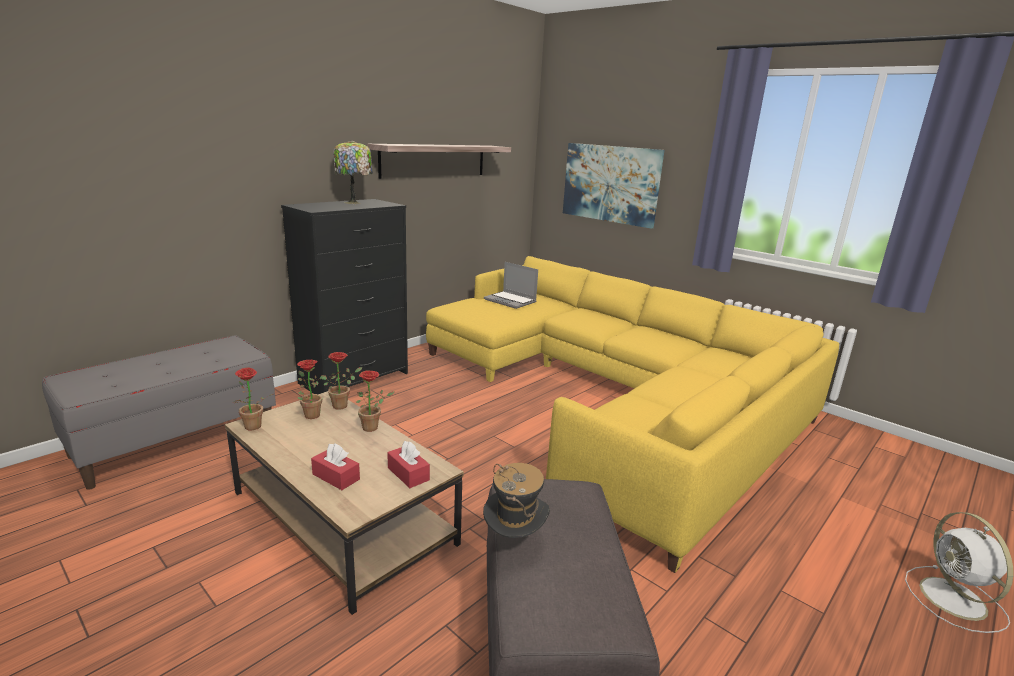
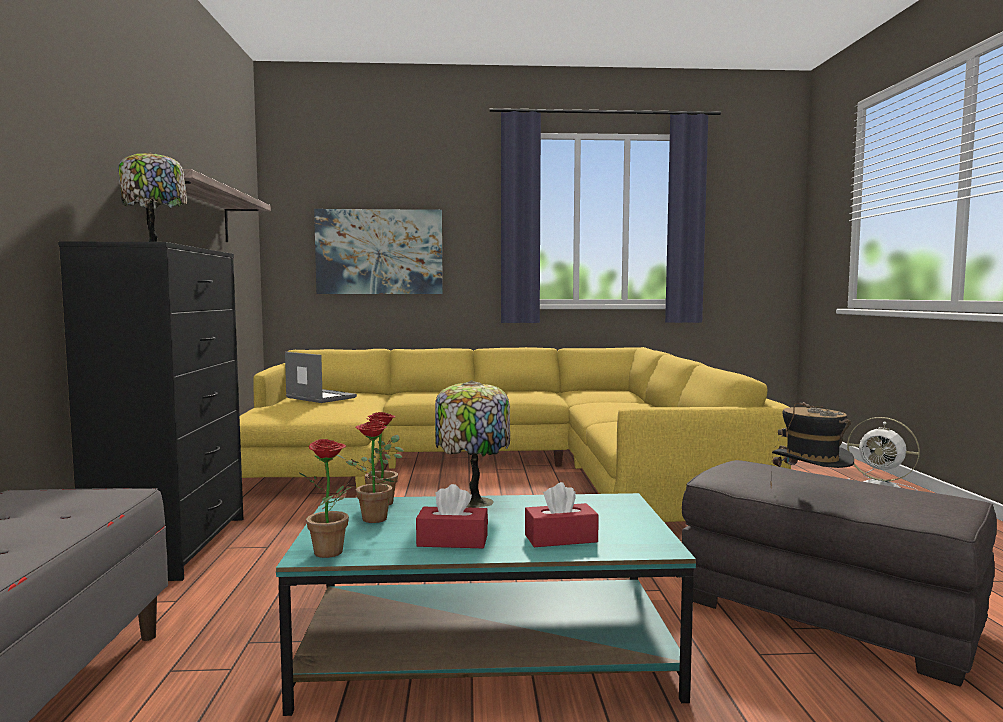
camera: 45 degrees left, 15 degrees down
(344, 518) = (489, 651): brown coffee table -> turquoise coffee table
(373, 427) = (473, 501): potted plant -> table lamp
(408, 474) = (609, 510): red tissue box -> red tissue box (452, 541)
(511, 301) = (319, 398): laptop -> laptop turned 135 degrees counterclockwise

